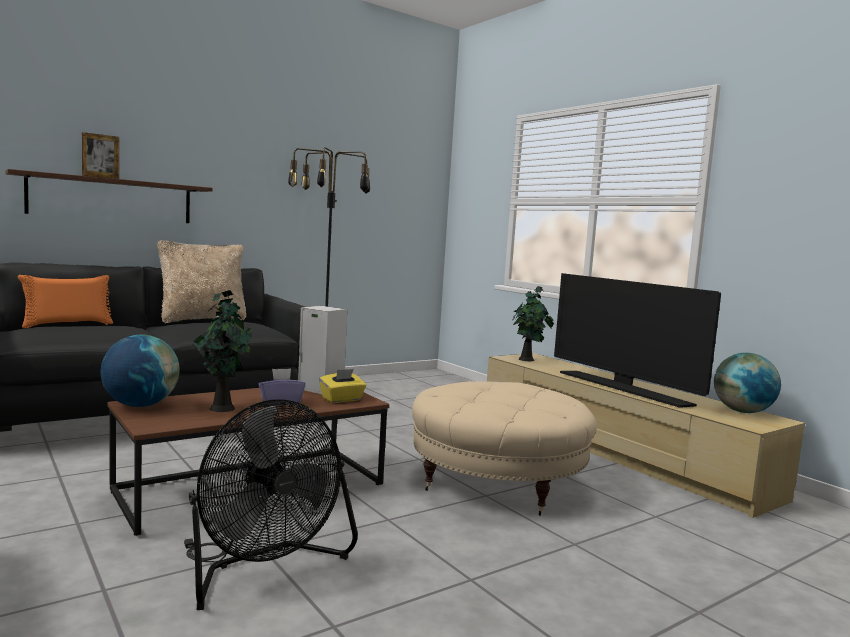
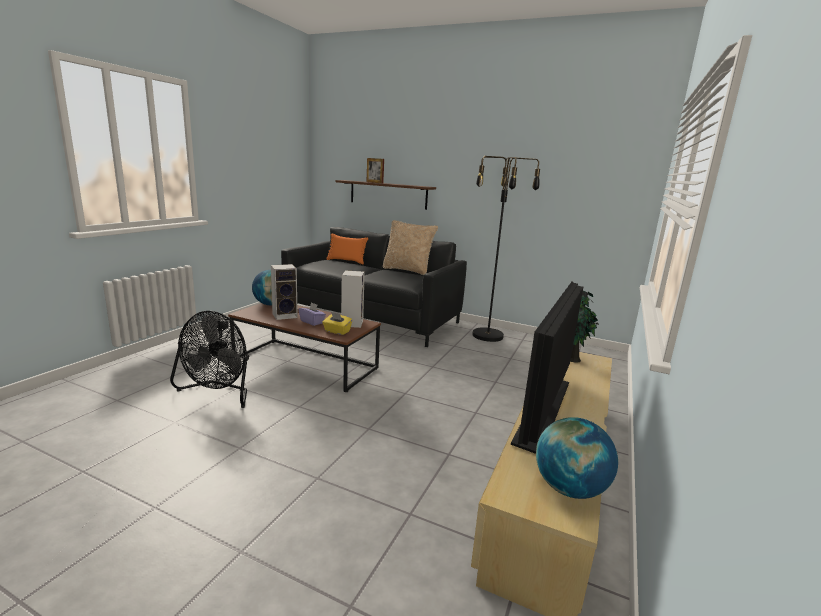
camera: 60 degrees right, 10 degrees up
(221, 408) = (285, 315): potted plant -> speaker
(497, 482) = (398, 428): beige ottoman -> none

